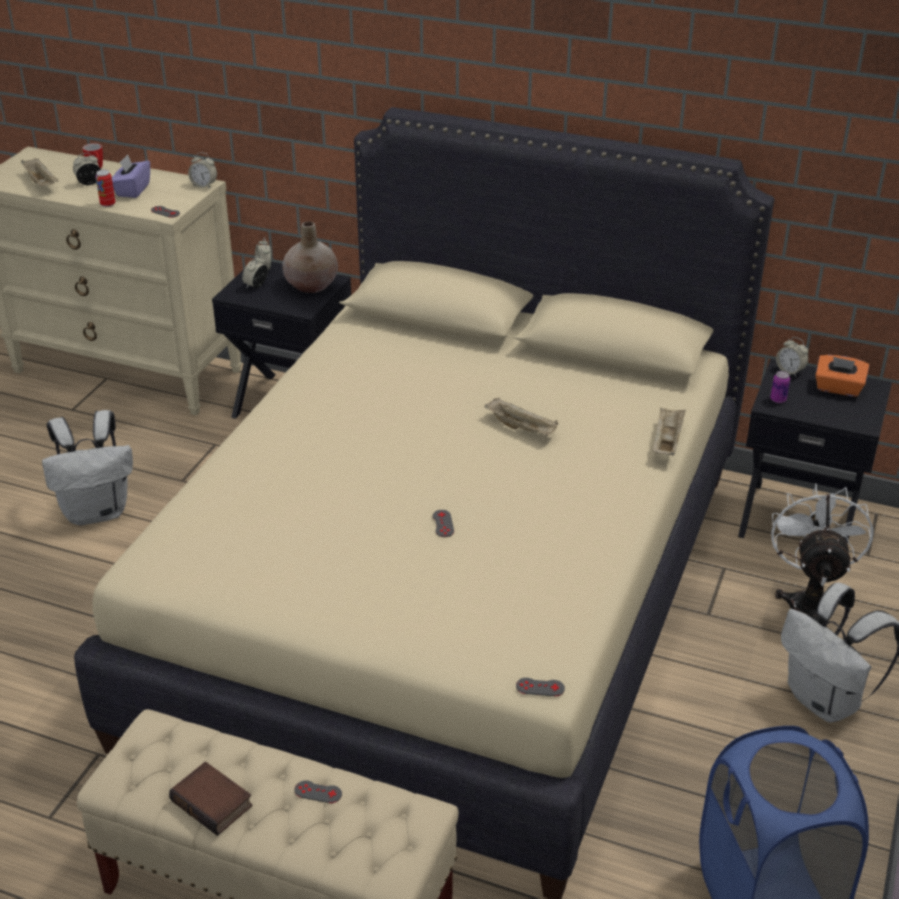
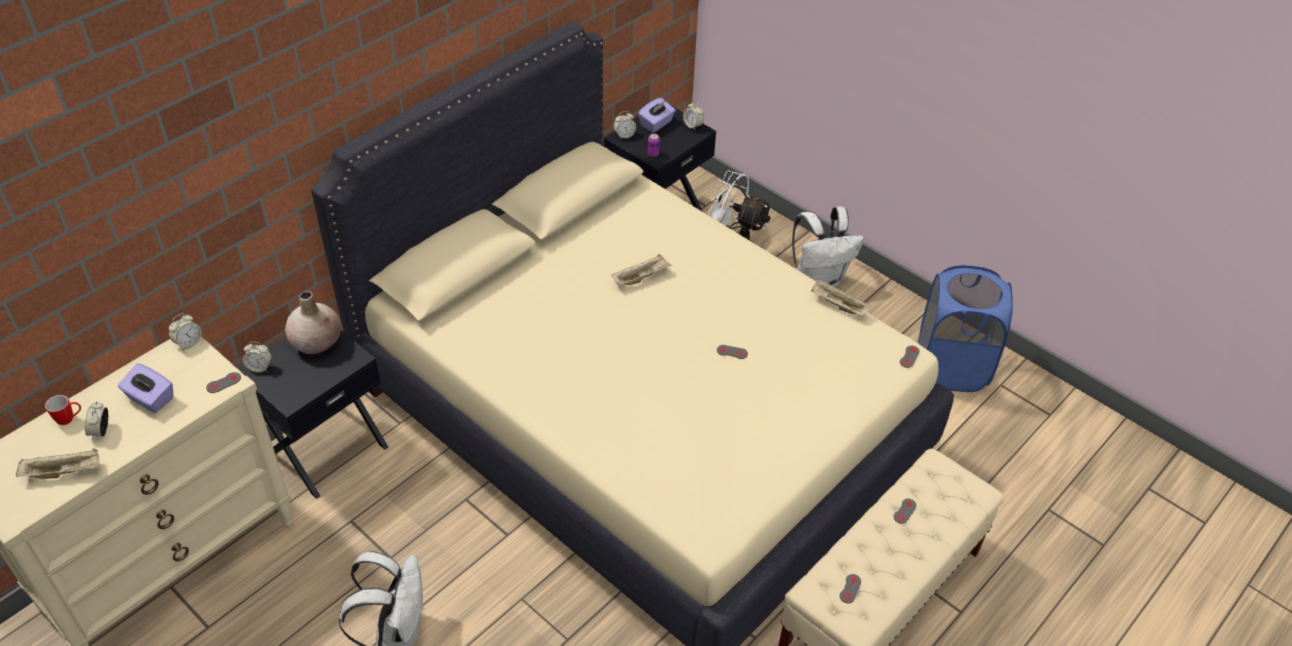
camera: 70 degrees left, 10 degrees up
(108, 204) = (168, 424): can -> none
(167, 760) = (850, 588): none -> grey game controller
(214, 803) = (897, 569): book -> none
(256, 286) = (287, 380): alarm clock -> alarm clock (693, 125)
(666, 442) = (695, 216): beige tray -> beige tray (837, 305)
(838, 388) = (656, 124): orange tissue box -> purple tissue box

